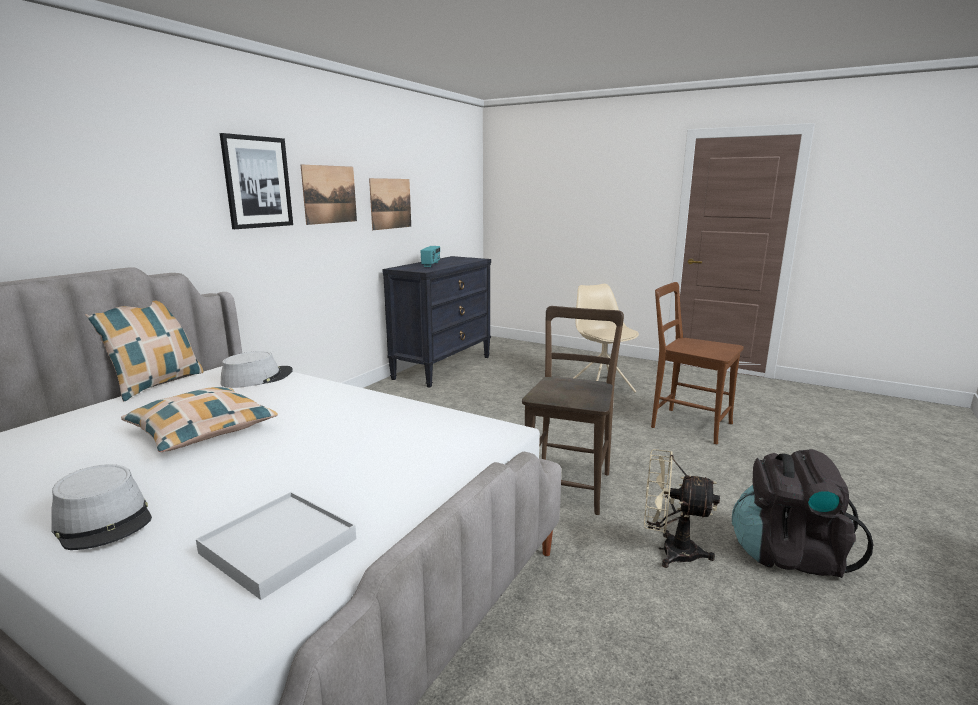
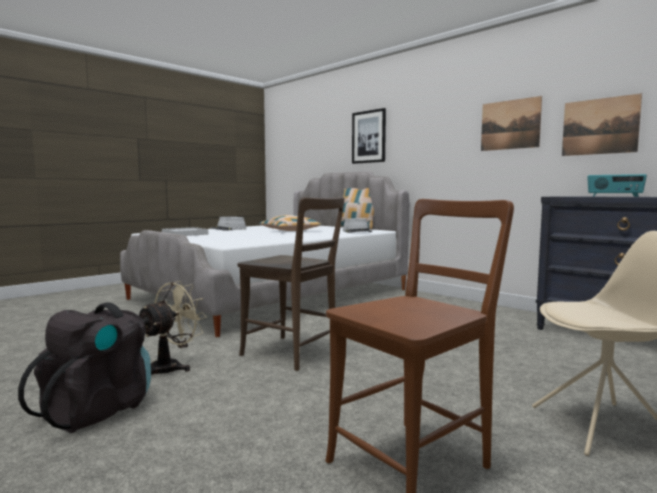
camera: 105 degrees right, 10 degrees down
(257, 182) = (446, 122): picture -> picture (369, 137)

